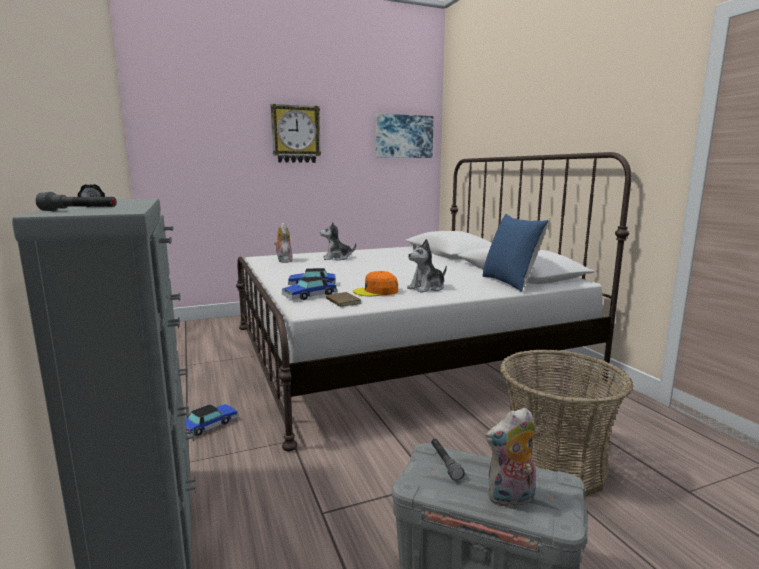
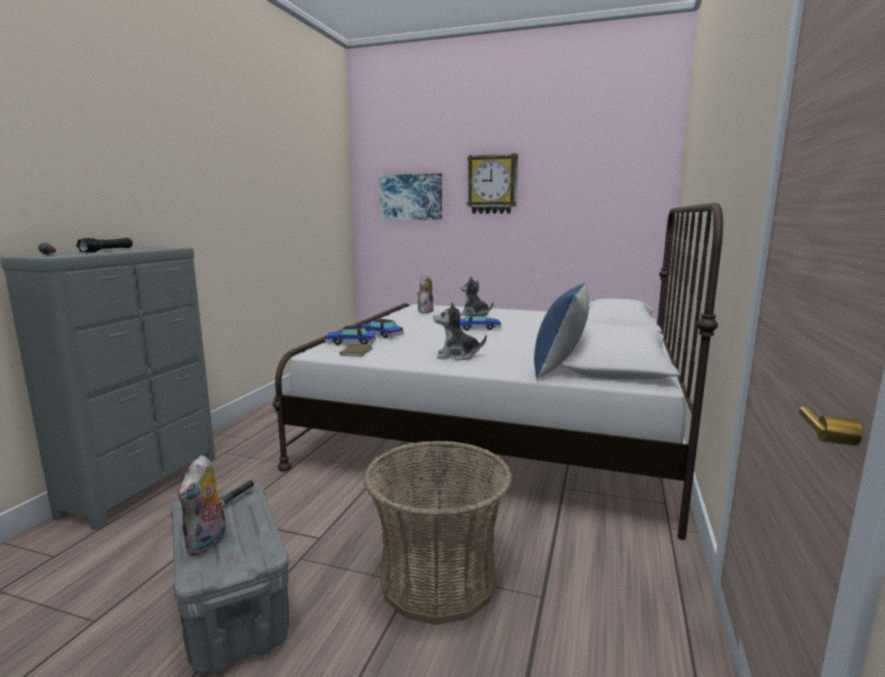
camera: 40 degrees right, 0 degrees up
(209, 425) = (272, 434): toy car -> toy car (478, 328)
(376, 291) = (406, 350): orange cap -> none
(404, 136) = (623, 181): picture -> picture (411, 197)
(511, 499) = (208, 543): plush toy -> plush toy turned 105 degrees counterclockwise

